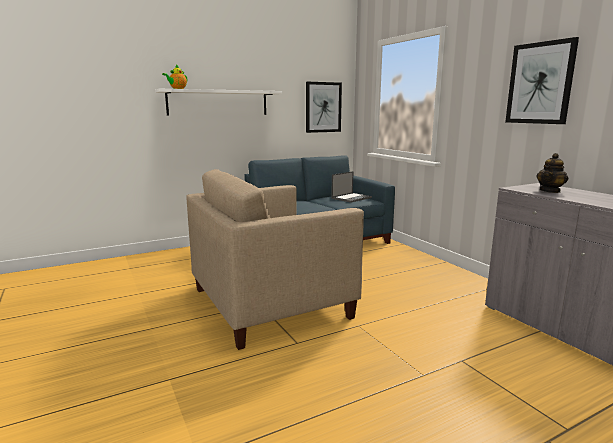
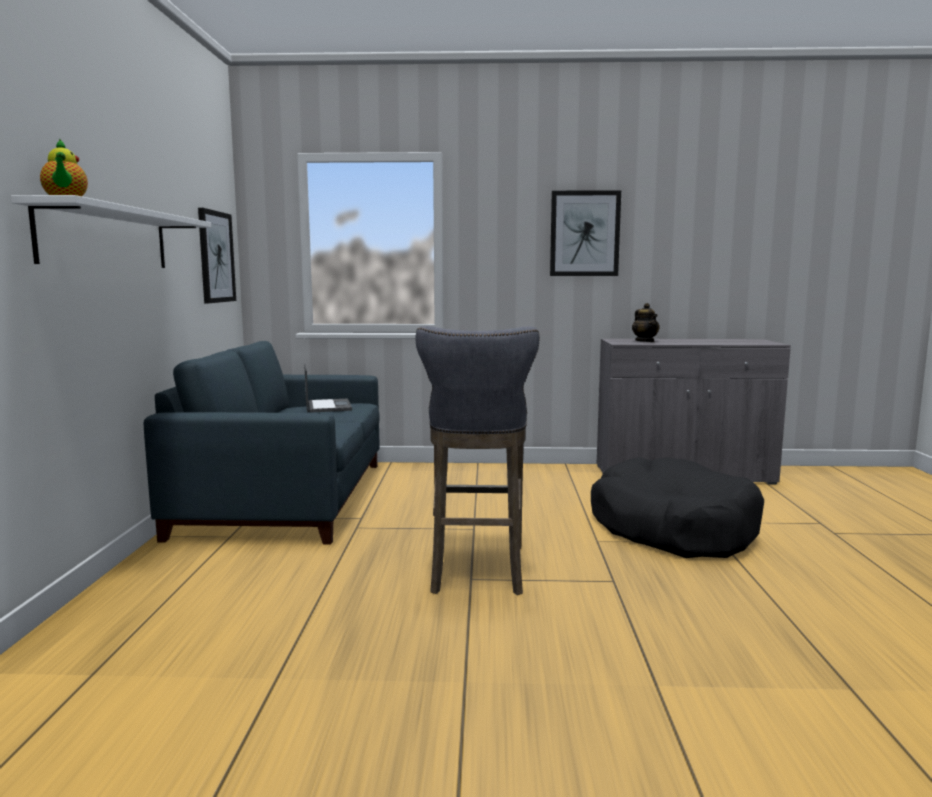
camera: 60 degrees left, 5 degrees down
(271, 303) = (477, 571): beige armchair -> grey stool
(423, 349) = (672, 528): none -> black dog bed

